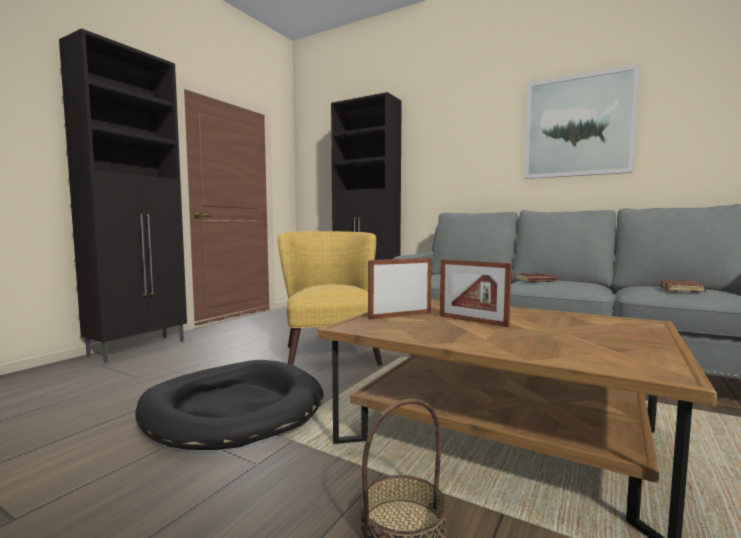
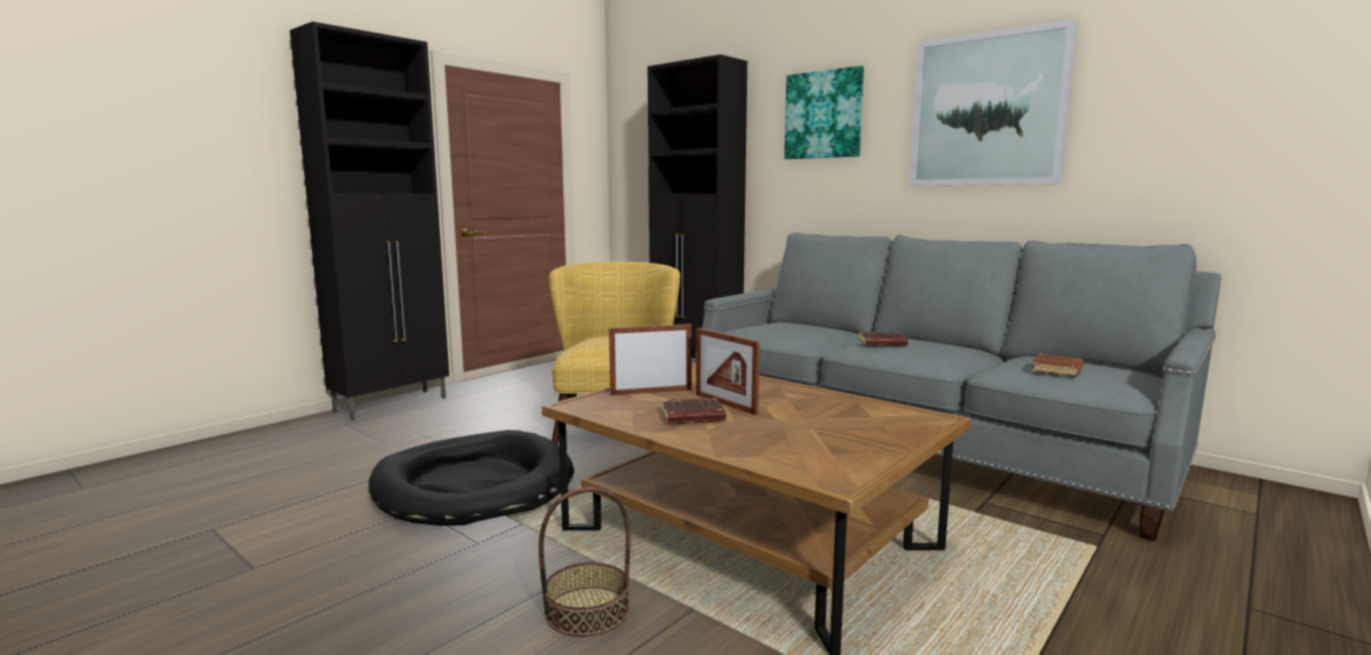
camera: 10 degrees right, 5 degrees up
(458, 134) = (823, 115): none -> picture
(459, 331) = (692, 417): none -> brown book

